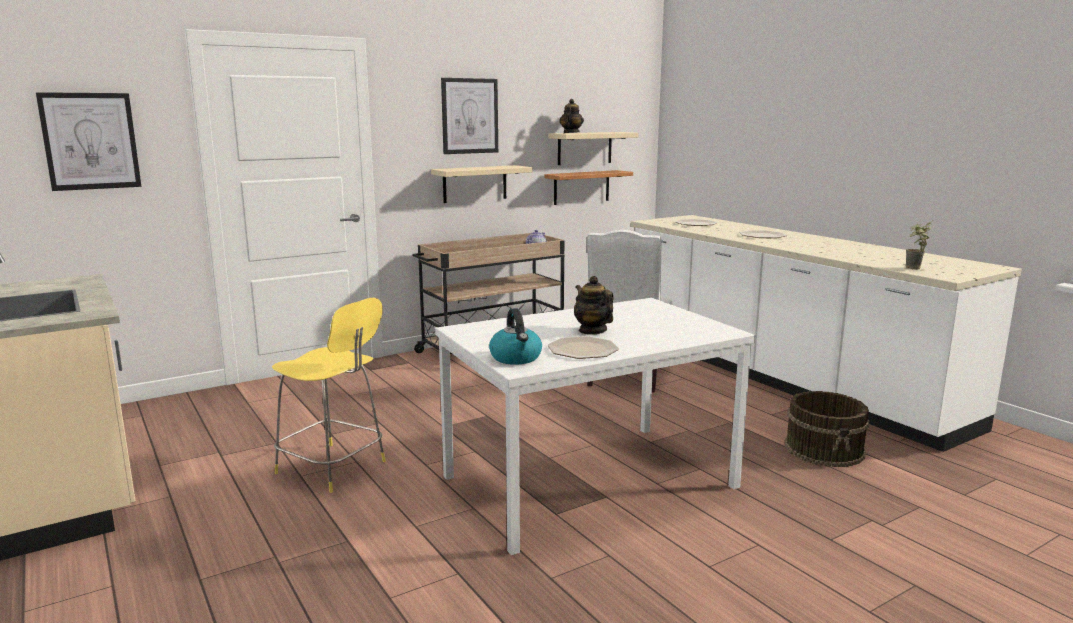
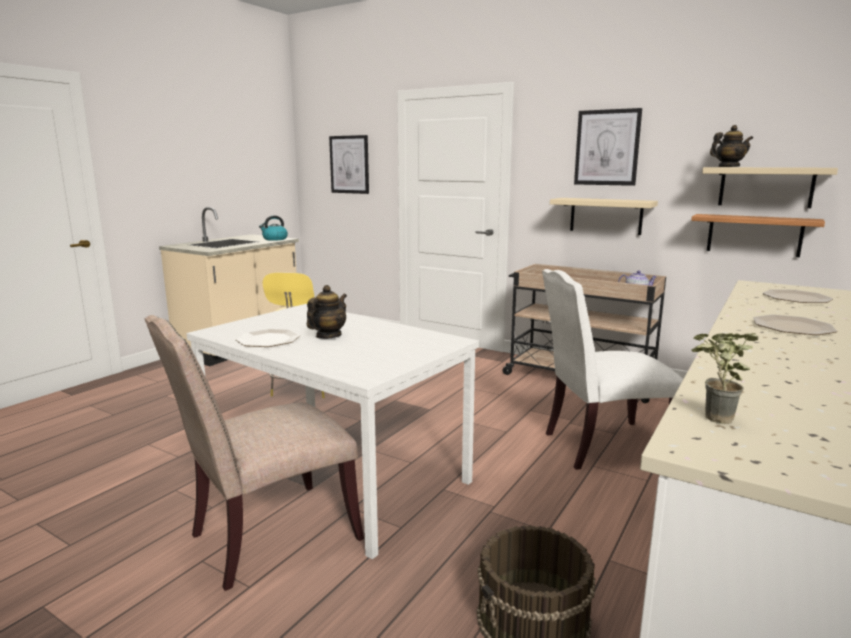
camera: 65 degrees right, 0 degrees up
(516, 358) = (236, 328): kettle -> kettle (274, 239)
(686, 528) = (268, 538): none -> beige chair

